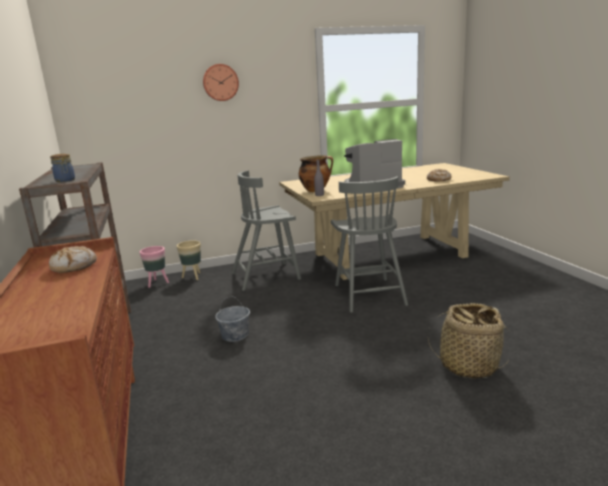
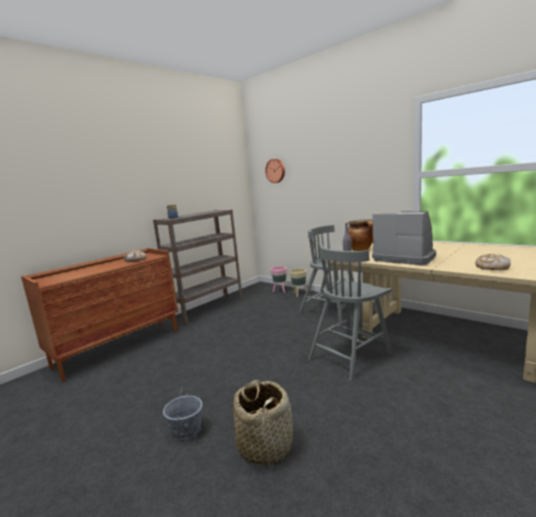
camera: 60 degrees right, 5 degrees down
(220, 82) = (333, 155): wall clock -> wall clock (275, 171)
(235, 335) = (238, 334): grey bucket -> grey bucket (186, 429)

